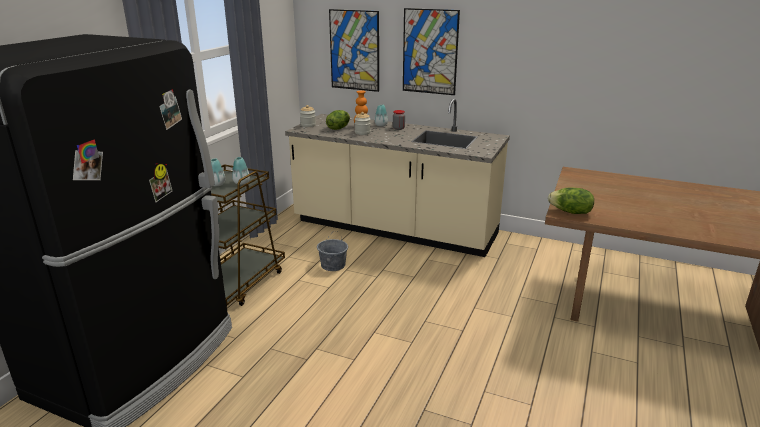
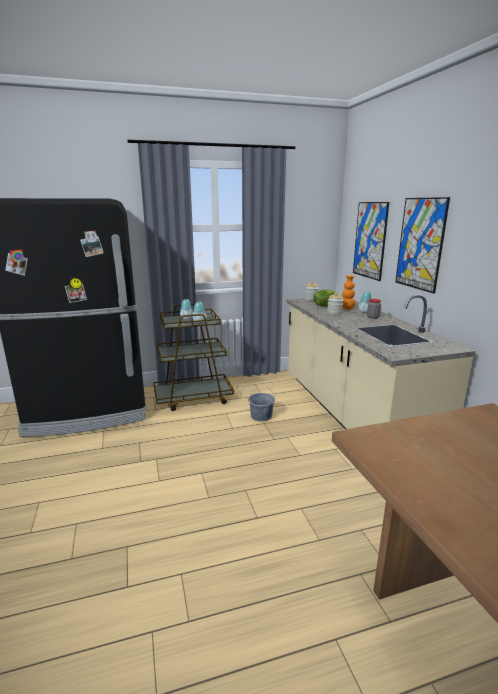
camera: 50 degrees right, 5 degrees down
(570, 212) = (370, 442): lettuce -> none

